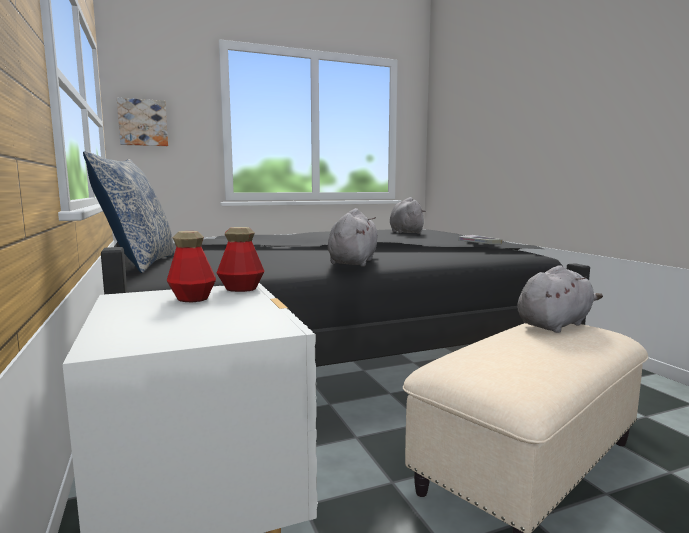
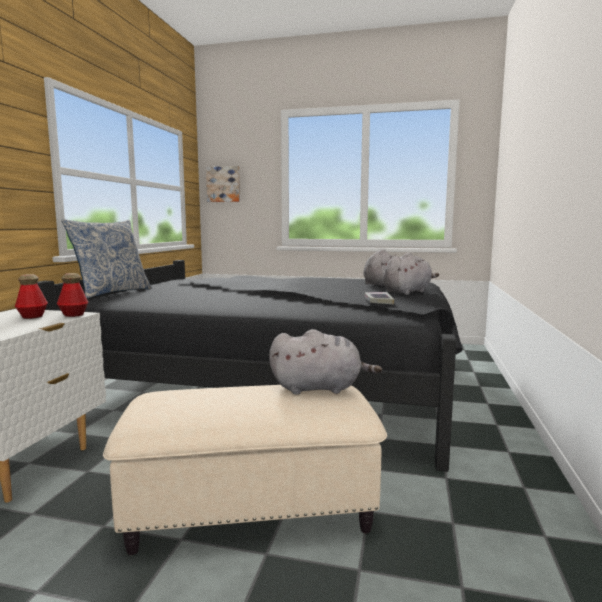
camera: 35 degrees right, 0 degrees up
(353, 262) = (223, 306): grey plush toy -> grey plush toy (407, 292)

